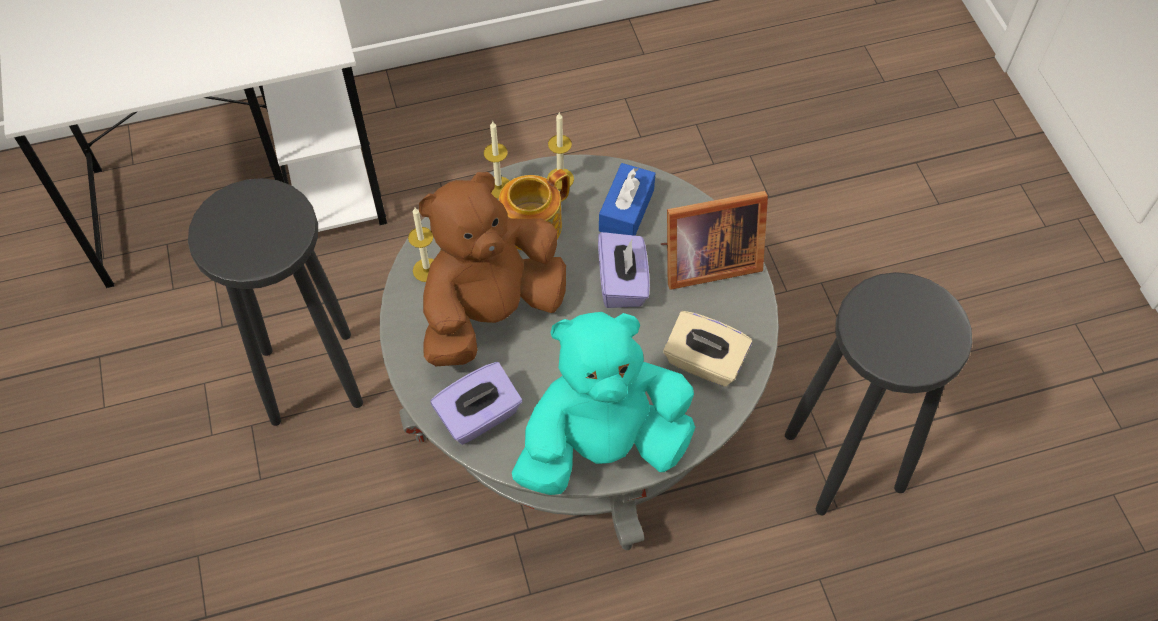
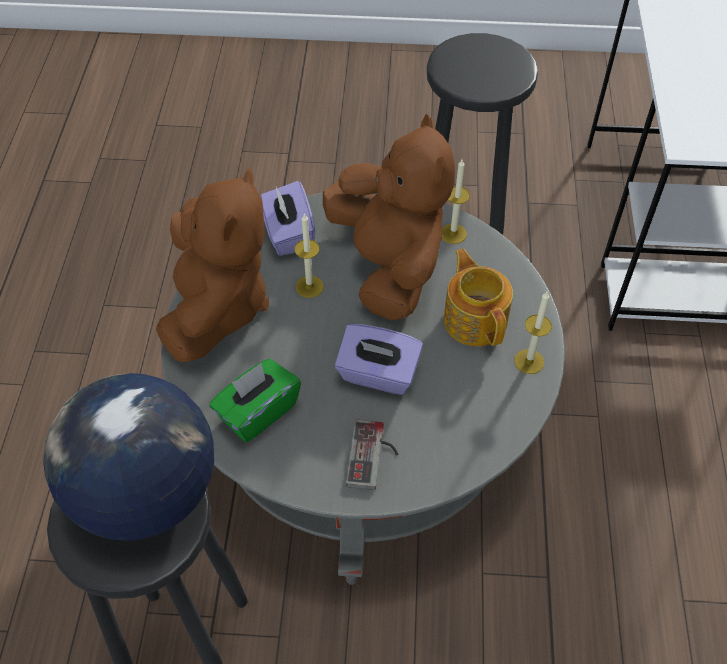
camera: 110 degrees right, 5 degrees down
(498, 187) = (533, 308): candle -> candle (309, 286)
(603, 446) = (216, 307): turquoise plush toy -> brown plush toy
(626, 210) = (467, 407): blue tissue box -> none
(704, 362) = (257, 412): beige tissue box -> green tissue box
(705, 262) = (374, 456): picture frame -> game controller
(882, 323) = (145, 492): none -> globe

